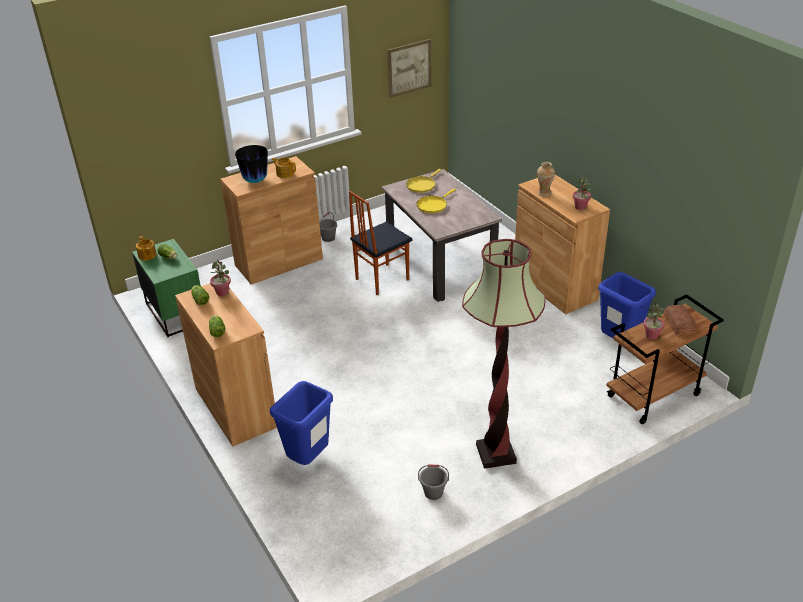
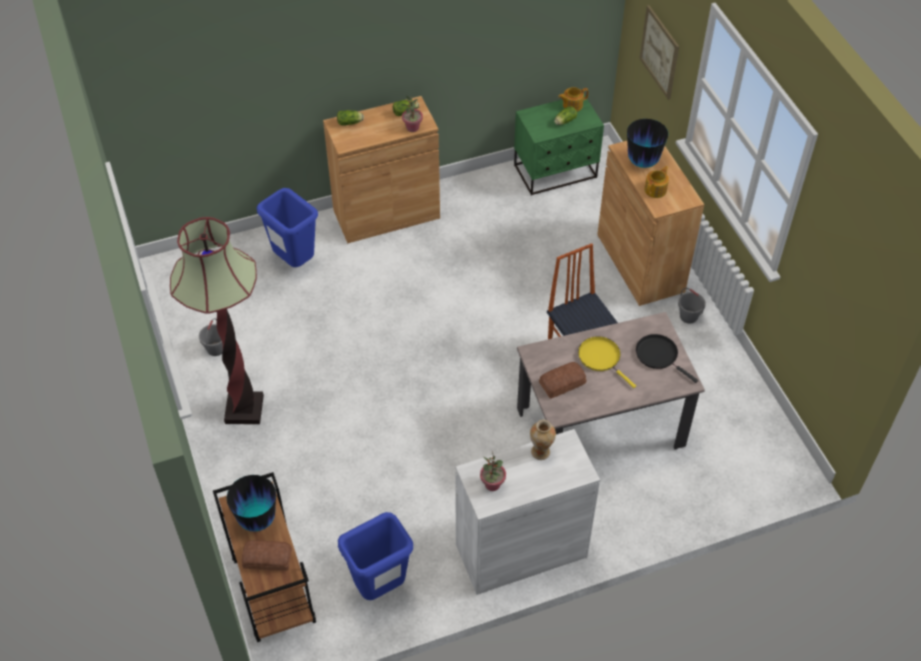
camera: 100 degrees right, 15 degrees up
(409, 68) = (843, 295): picture -> picture (659, 52)
(422, 185) = (659, 355): yellow frying pan -> black frying pan
(462, 217) = (563, 383): none -> bread
(554, 286) = (521, 550): brown cabinet -> white cabinet
(651, 335) = (257, 520): potted plant -> vase

